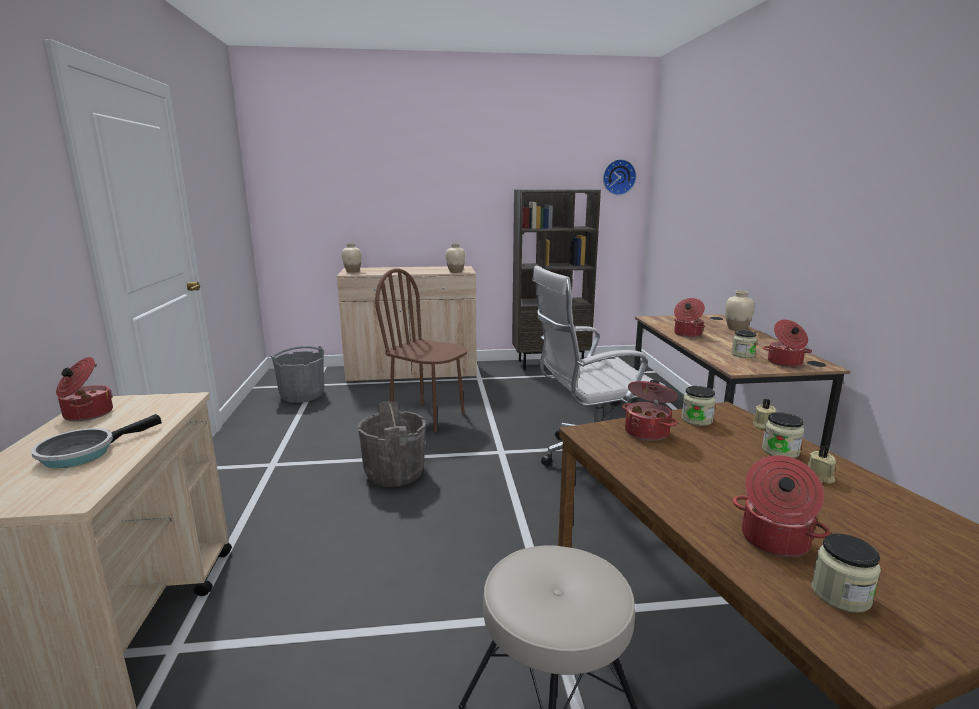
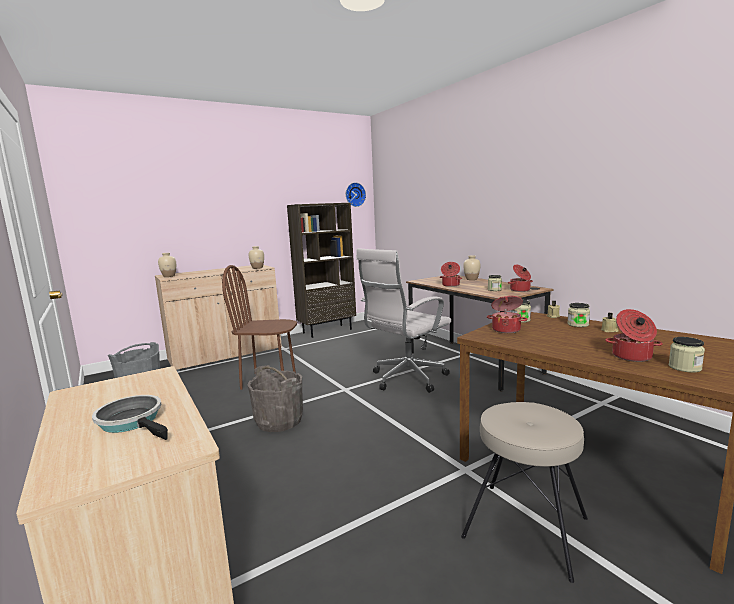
camera: 25 degrees left, 5 degrees down
(83, 452) = (133, 421): frying pan -> frying pan turned 120 degrees clockwise
(87, 414) = (78, 401): cooking pot -> none

